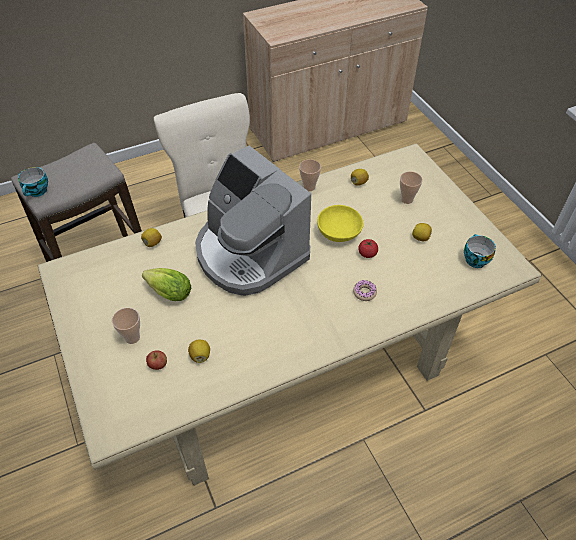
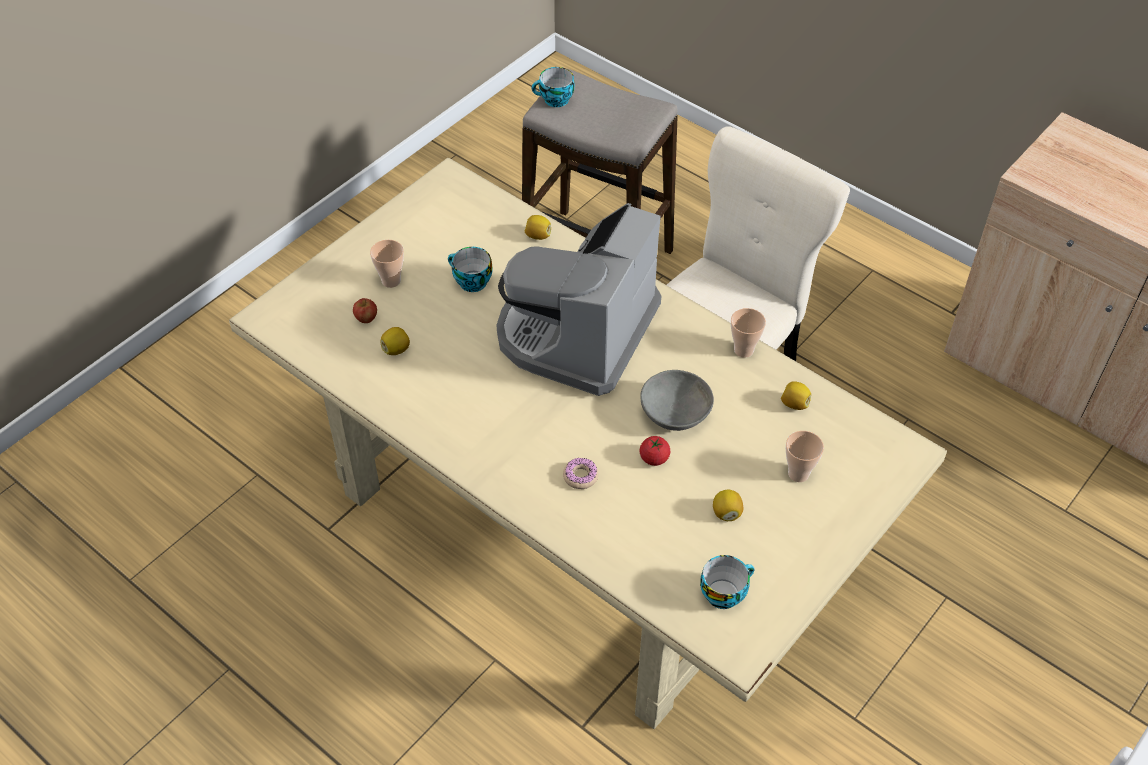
camera: 65 degrees right, 0 degrees up
(167, 292) = (470, 282): lettuce -> cup
(339, 232) = (675, 414): yellow bowl -> grey bowl

